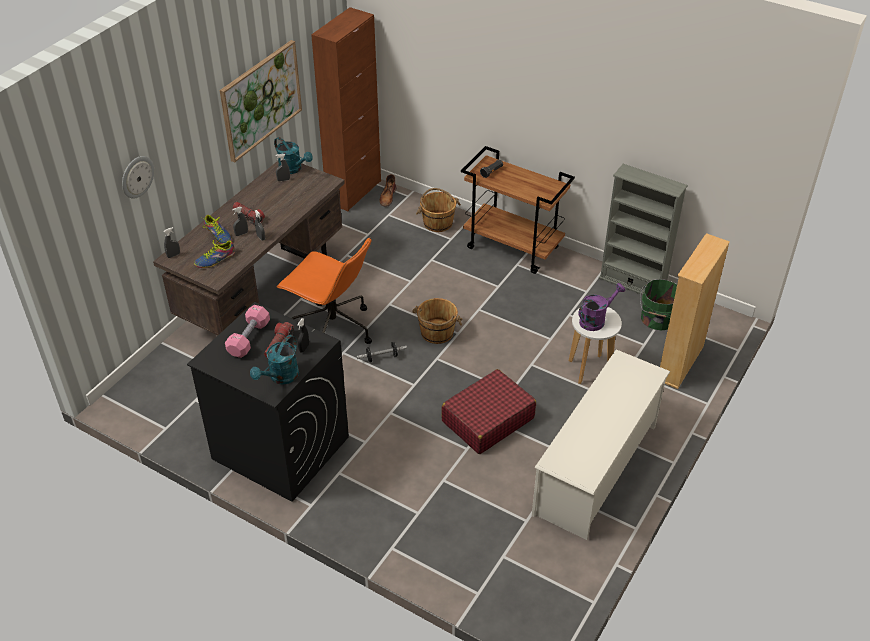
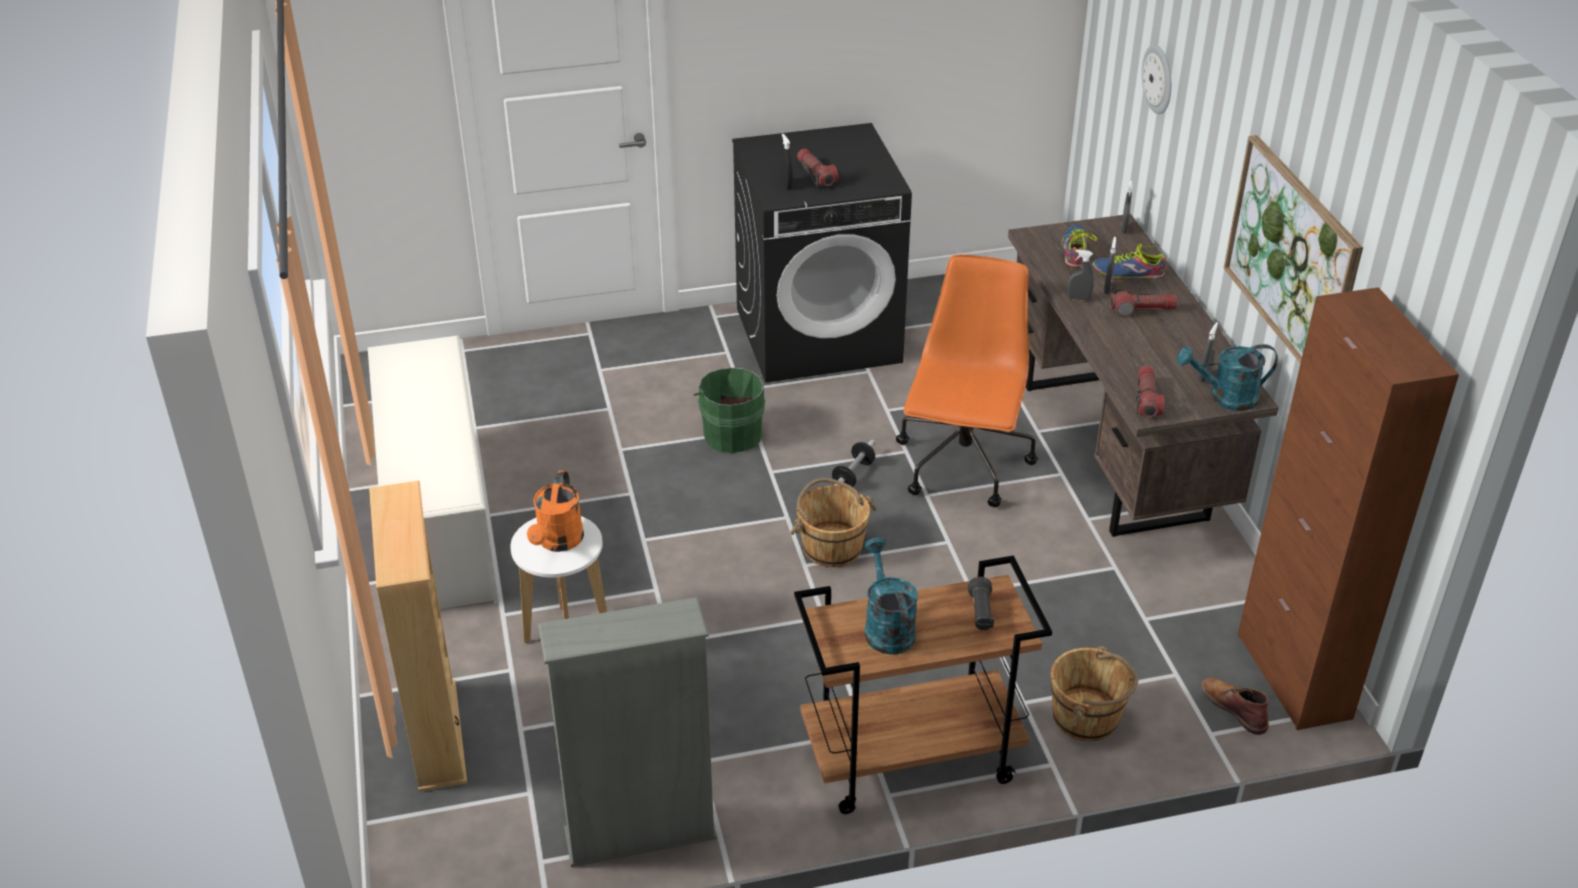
camera: 135 degrees right, 5 degrees down
(249, 338) = (853, 164): pink dumbbell -> none
(280, 377) = (766, 156): turquoise watering can -> turquoise watering can (886, 627)
(320, 185) = (1146, 399): none -> flashlight
(332, 329) = (963, 466): orange office chair -> orange office chair turned 120 degrees clockwise
(487, 420) = (632, 490): red suitcase -> none
(596, 320) = (558, 542): purple watering can -> orange watering can
(657, 319) = (536, 790): green bucket -> green bucket (731, 433)

